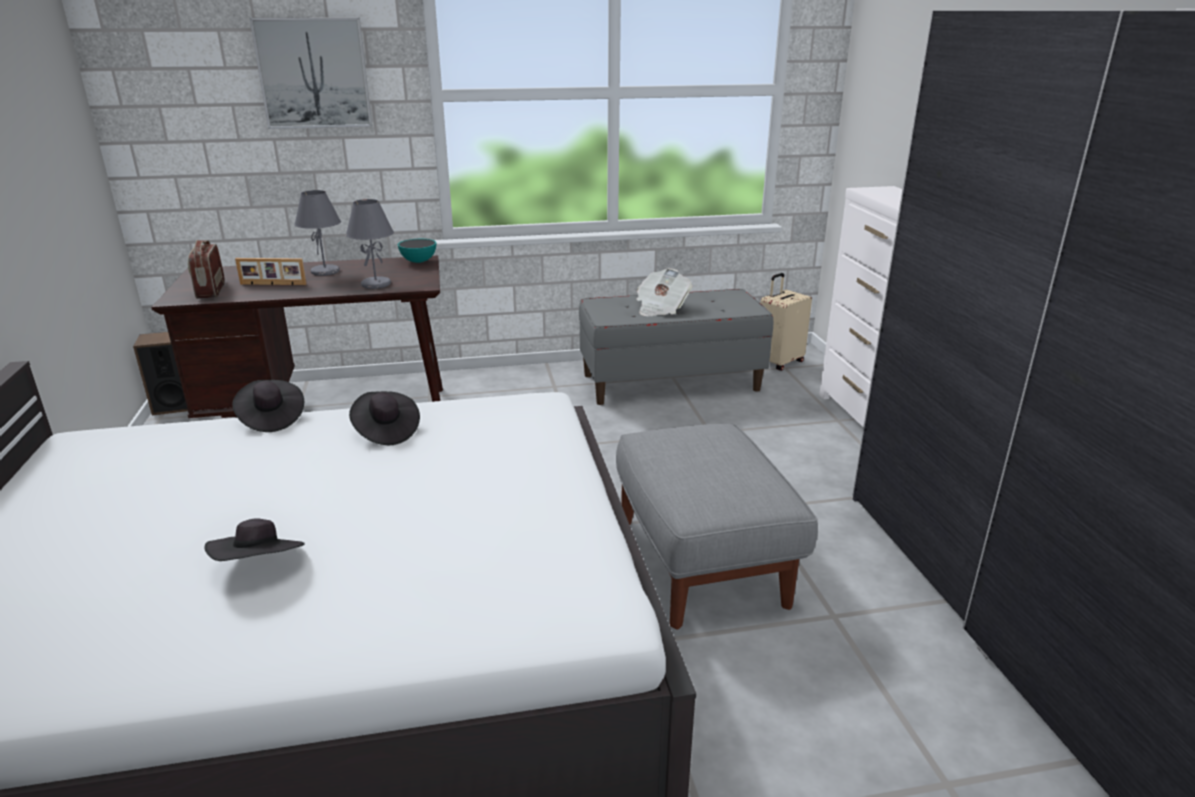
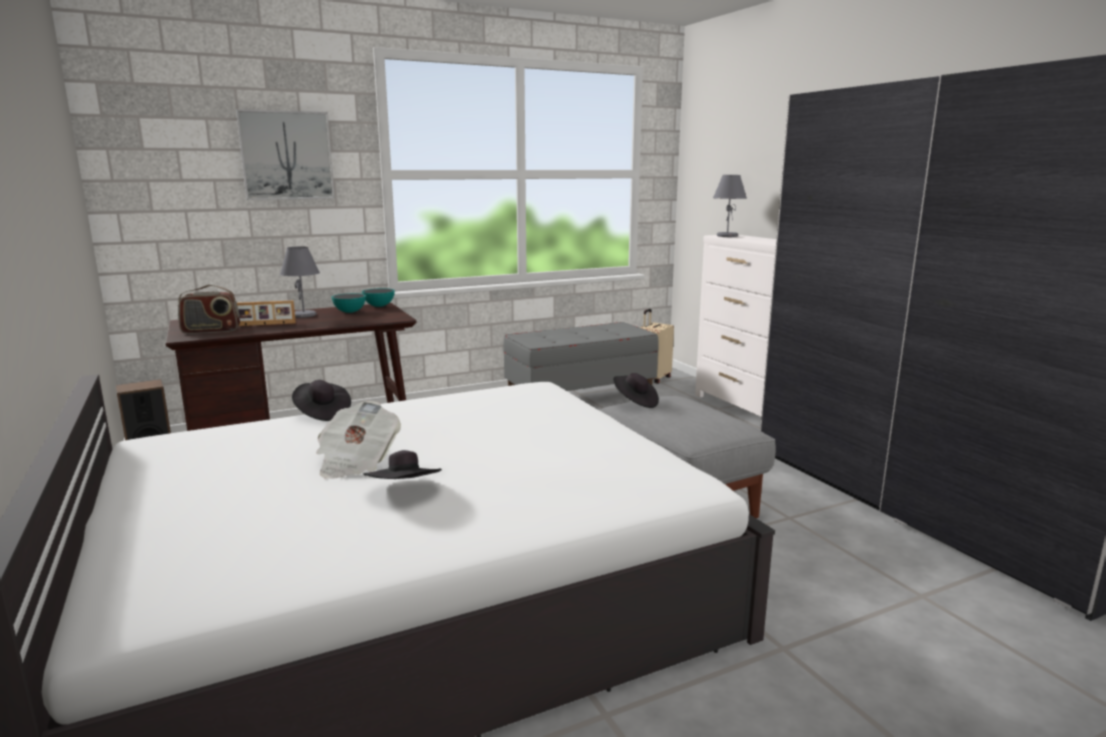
camera: 15 degrees left, 10 degrees down
(210, 291) = (211, 331): radio -> radio turned 75 degrees counterclockwise
(376, 284) = (358, 320): grey table lamp -> grey table lamp (727, 236)
(378, 270) = (350, 312): none -> bowl
(386, 431) = (430, 412): black hat -> black hat (635, 402)
(661, 308) = (572, 335): newspaper -> newspaper (356, 462)

